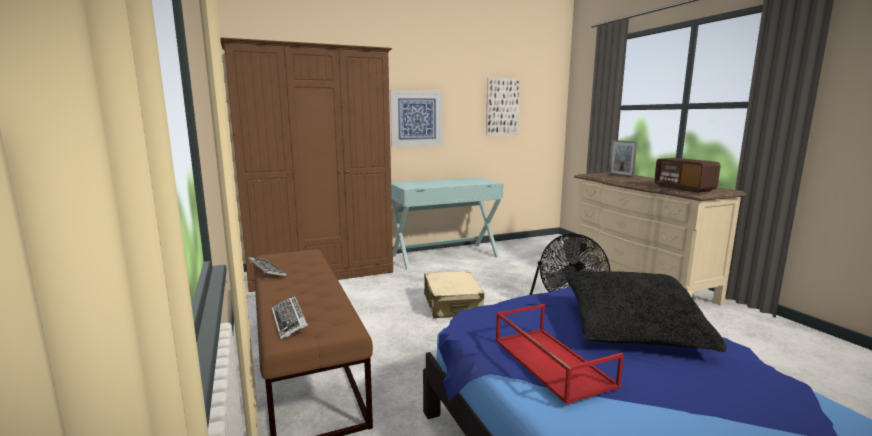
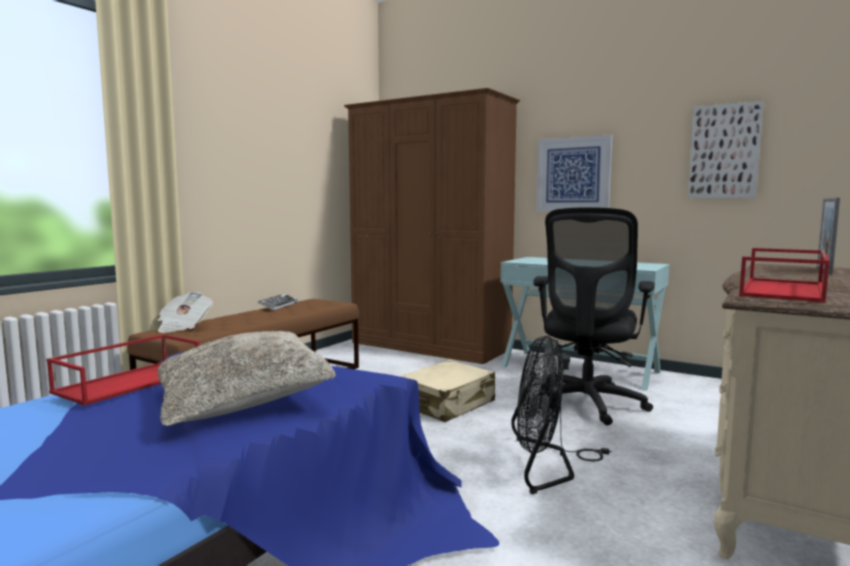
camera: 55 degrees right, 5 degrees down
(289, 321) = (183, 327): keyboard -> newspaper
(497, 272) = (587, 401): none -> black office chair
(633, 327) = (241, 399): black pillow -> beige pillow
(684, 188) = (784, 290): radio -> red tray

